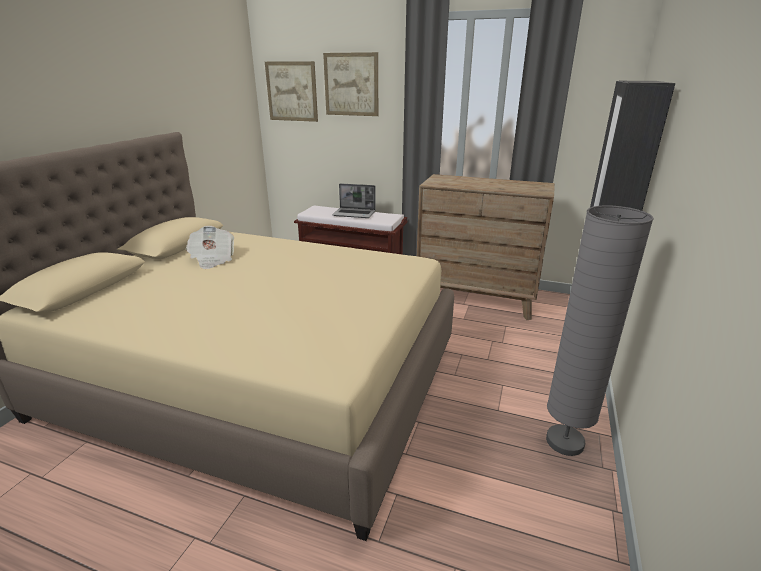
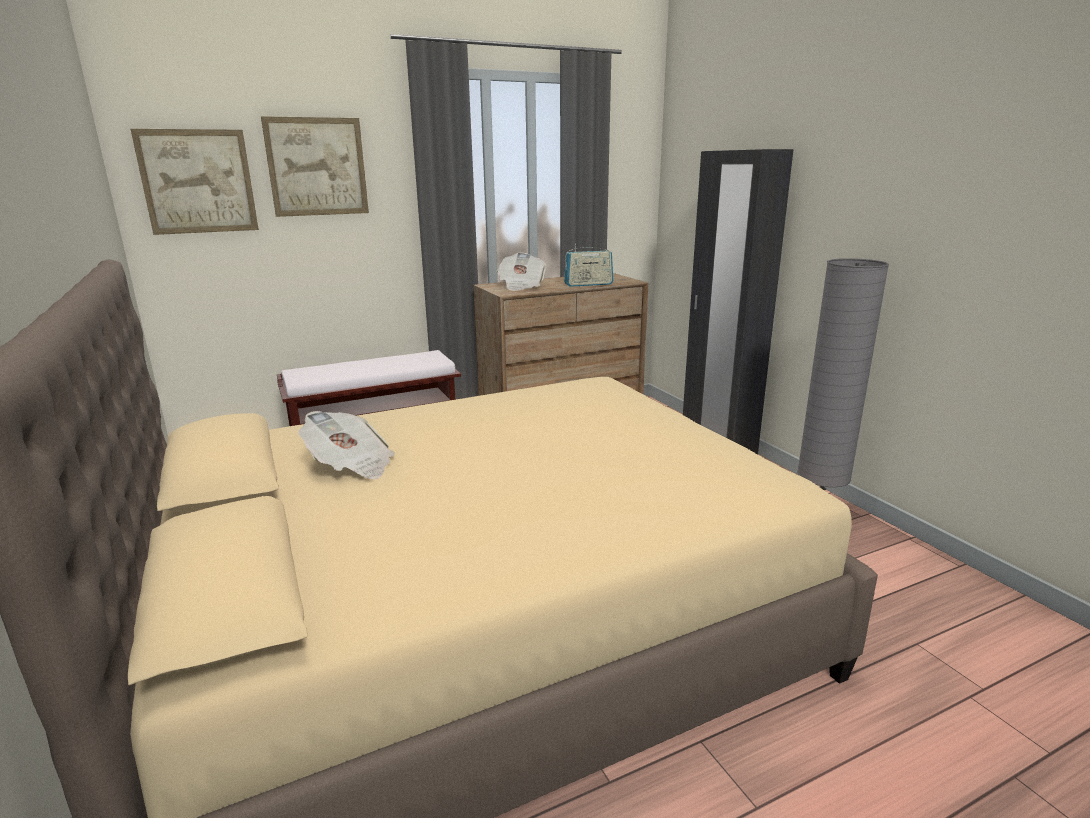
camera: 45 degrees left, 5 degrees down
(355, 214) = (375, 364): laptop -> none
(455, 181) = (521, 286): none -> newspaper
(502, 189) = (588, 284): none -> radio

